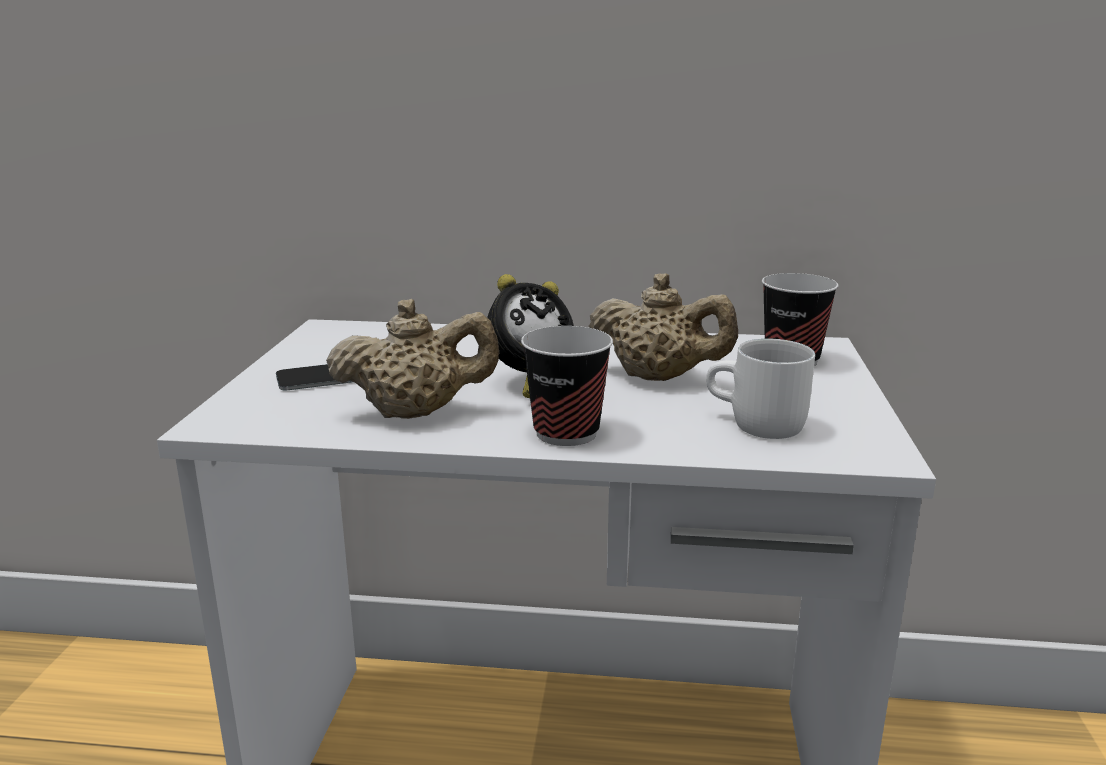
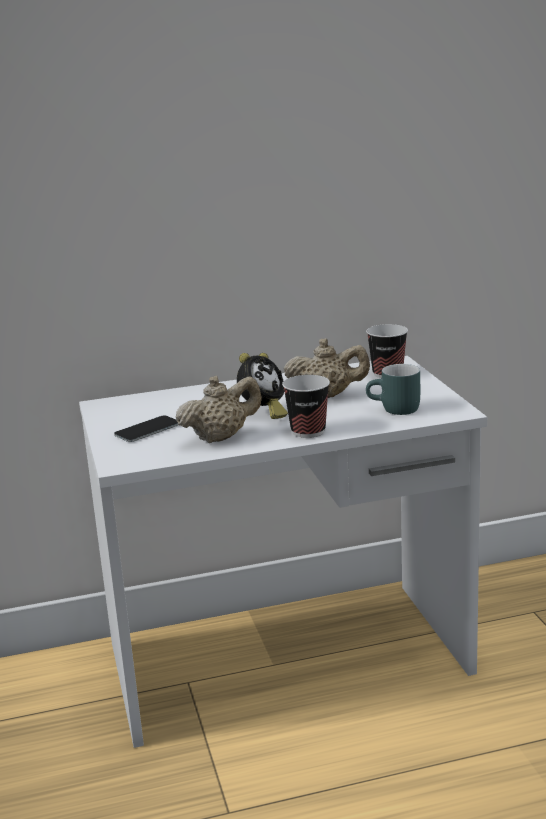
camera: 20 degrees left, 0 degrees up
(755, 426) = (394, 410): white mug -> turquoise mug

